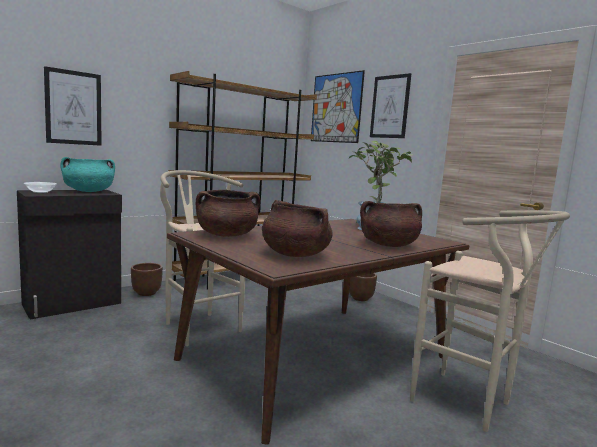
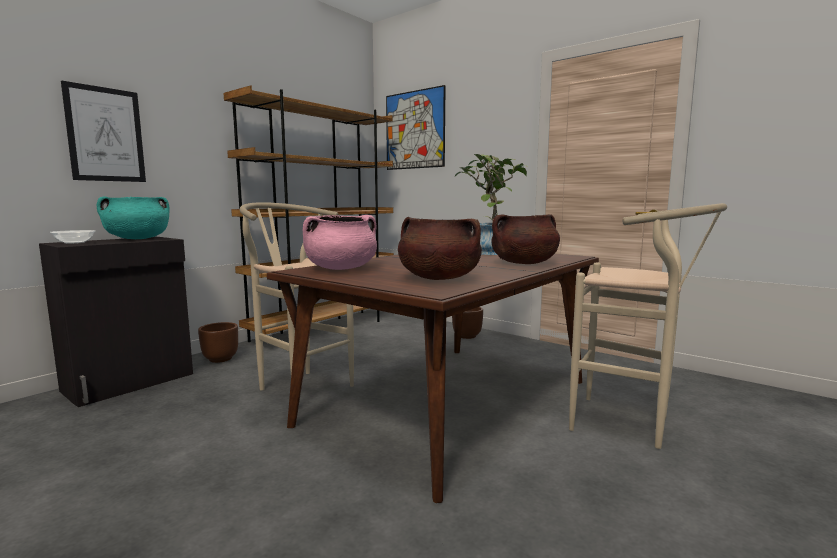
camera: 10 degrees left, 0 degrees up
(227, 235) = (341, 268): brown cooking pot -> pink cooking pot
(390, 106) = (479, 123): picture -> none

